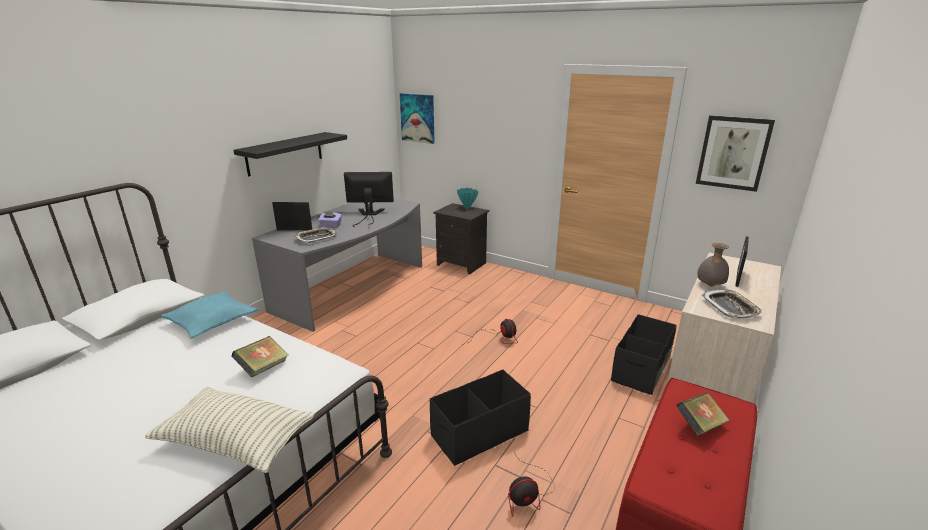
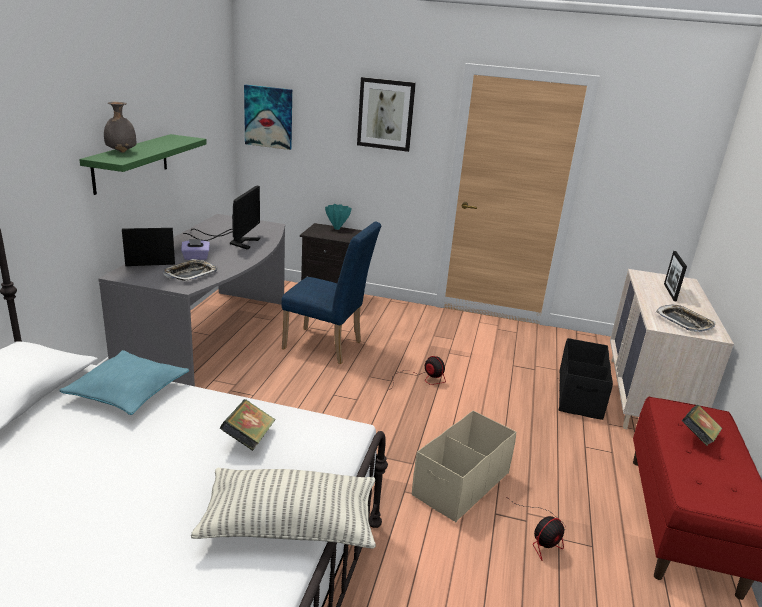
camera: 20 degrees left, 0 degrees up
(285, 153) = (131, 163): black shelf -> green shelf
(369, 215) = (234, 241): monitor -> monitor turned 120 degrees clockwise
(436, 303) = (327, 347): none -> blue chair
(479, 433) = (460, 484): black storage box -> beige storage box
(709, 285) = (652, 302): grey vase -> grey vase (120, 151)
(733, 153) = (643, 166): picture -> picture (385, 114)

